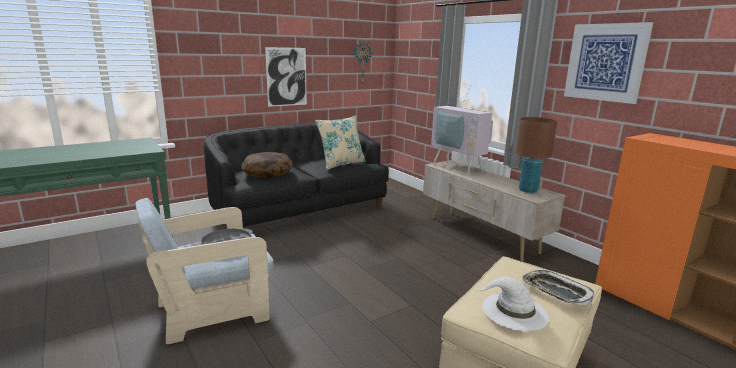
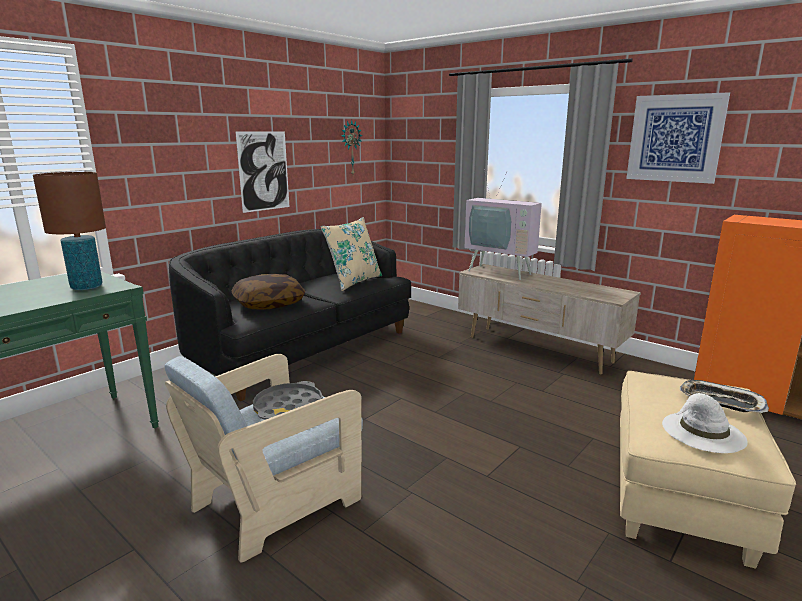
camera: 15 degrees left, 0 degrees up
(528, 190) = (599, 291): brown table lamp -> brown table lamp (86, 287)

